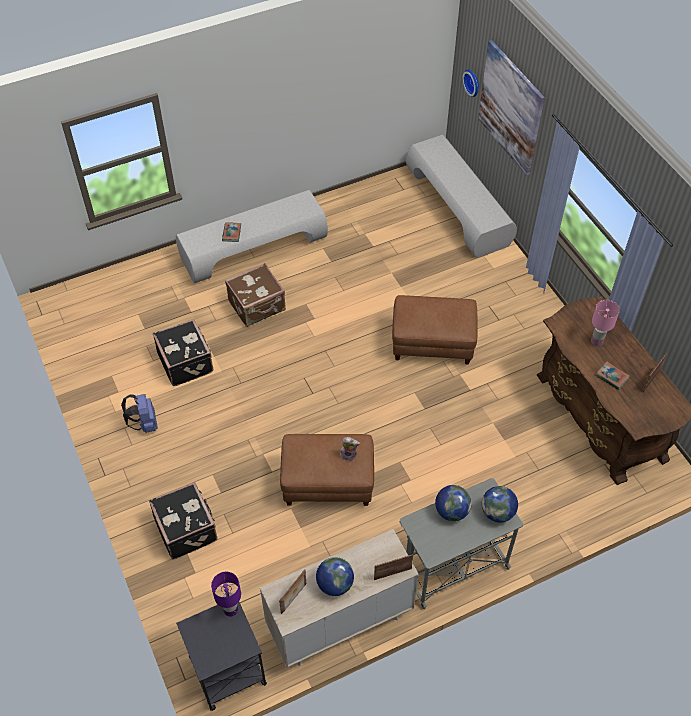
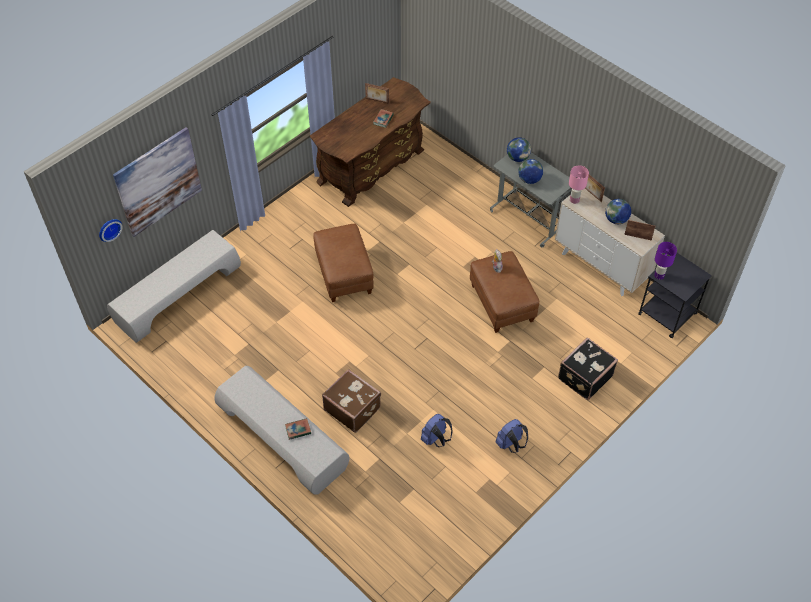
camera: 110 degrees left, 0 degrees up
(186, 362) = (436, 439): black suitcase -> blue backpack
(596, 341) = (354, 131): pink table lamp -> pink table lamp (574, 200)

